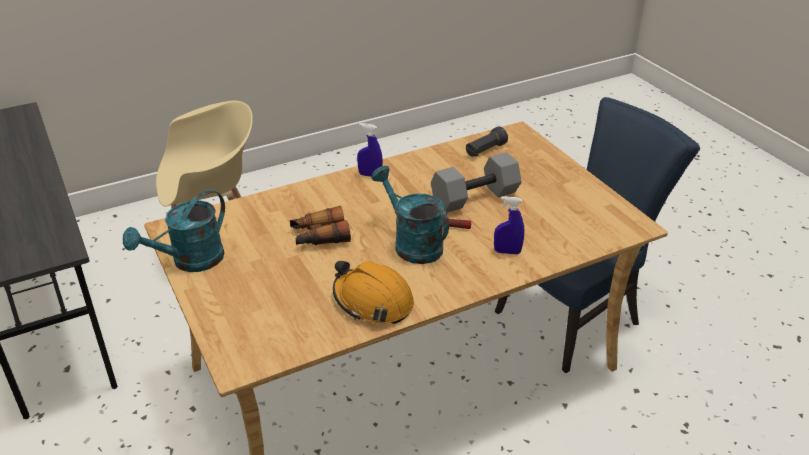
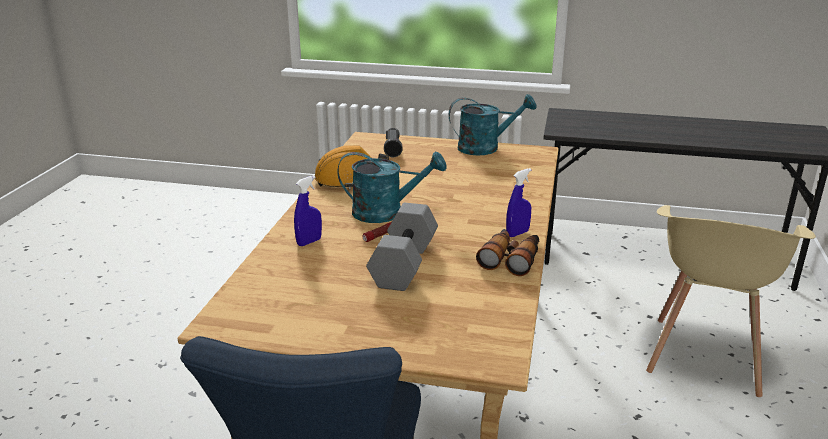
camera: 130 degrees right, 10 degrees down
(190, 262) = (486, 148): turquoise watering can -> turquoise watering can turned 90 degrees clockwise
(319, 236) = (452, 187): binoculars -> binoculars (511, 259)
(485, 150) = (482, 313): black flashlight -> black flashlight (393, 149)

